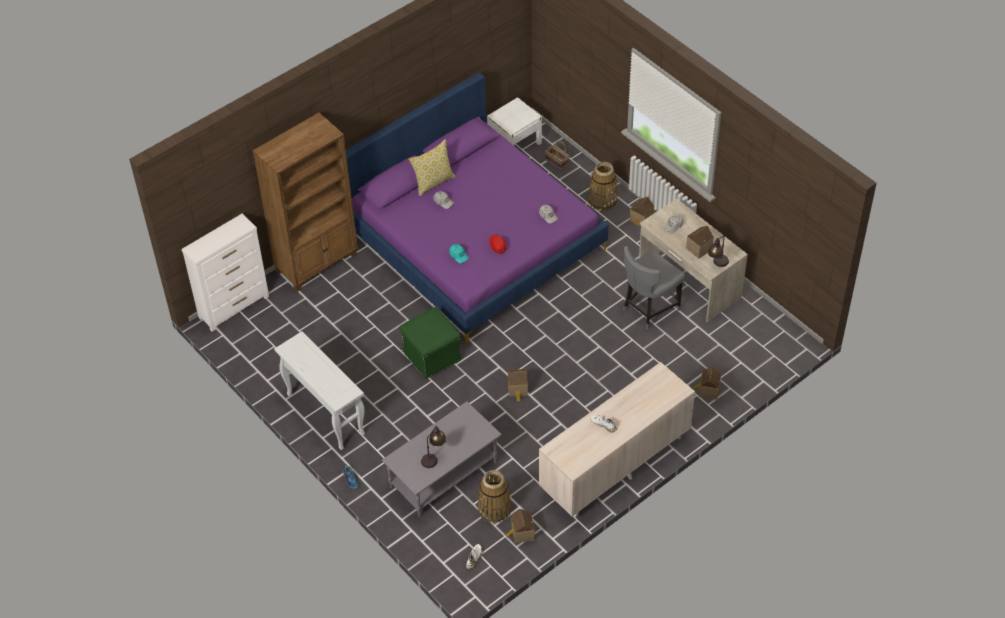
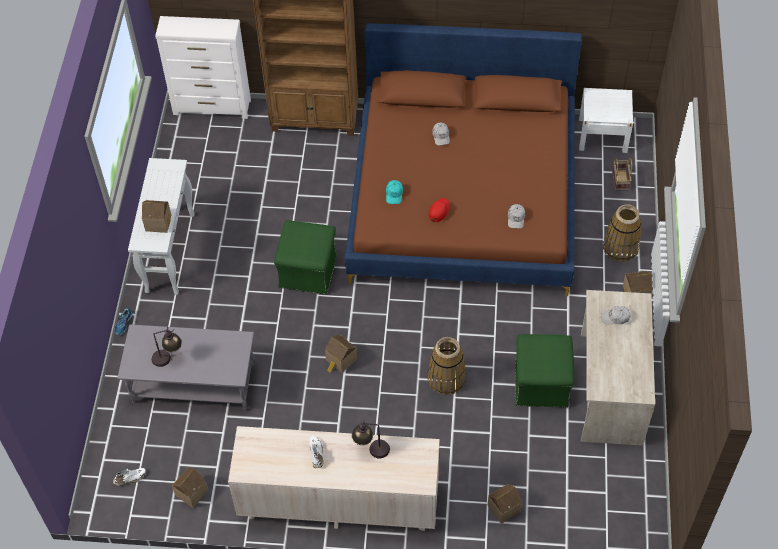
camera: 45 degrees right, 5 degrees up
(433, 182) = (454, 112): pillow -> none
(474, 240) = (463, 197): purple bed -> brown bed
(494, 508) = (196, 450): basket -> basket (446, 378)
(648, 309) = (541, 383): grey chair -> green ottoman
(698, 248) = (612, 359): toy house -> toy house (158, 222)
(717, 264) = (611, 390): table lamp -> table lamp (371, 449)

